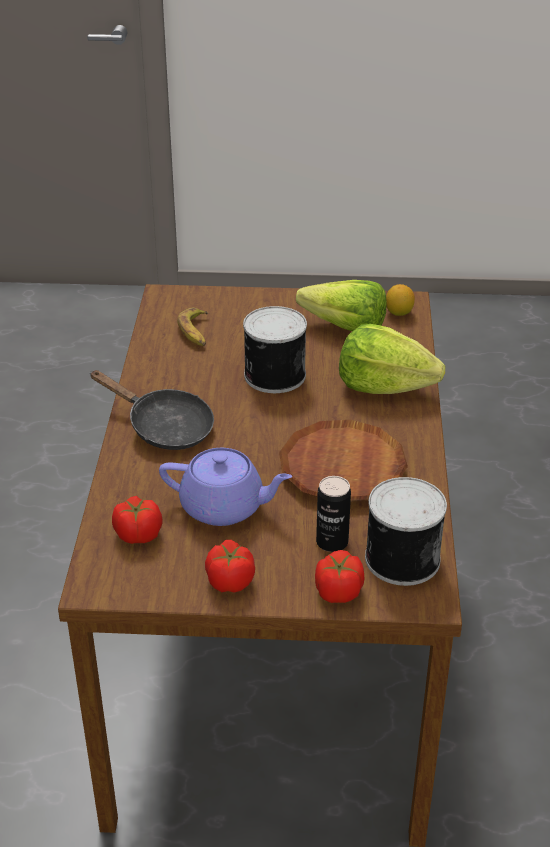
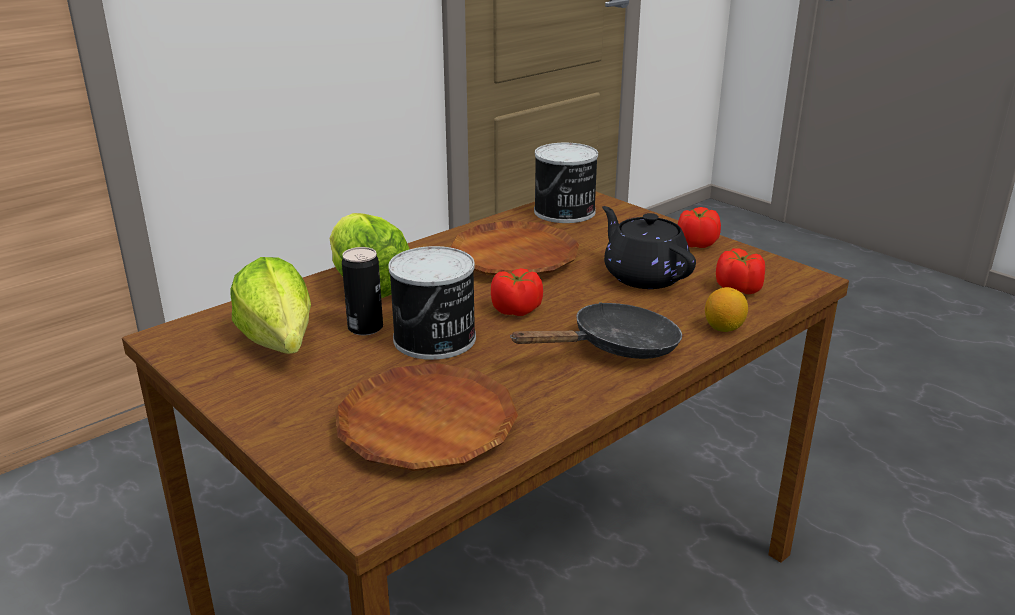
camera: 135 degrees left, 10 degrees down
(164, 427) = (616, 348): black frying pan -> black frying pan turned 75 degrees clockwise
(196, 332) = (427, 426): banana -> brown plate
(224, 507) = (644, 276): purple teapot -> black teapot
(332, 542) = (595, 232): can -> can (365, 328)
(338, 591) = (630, 216): tomato -> tomato (516, 310)
(399, 313) = (202, 331): lemon -> lemon (723, 328)

